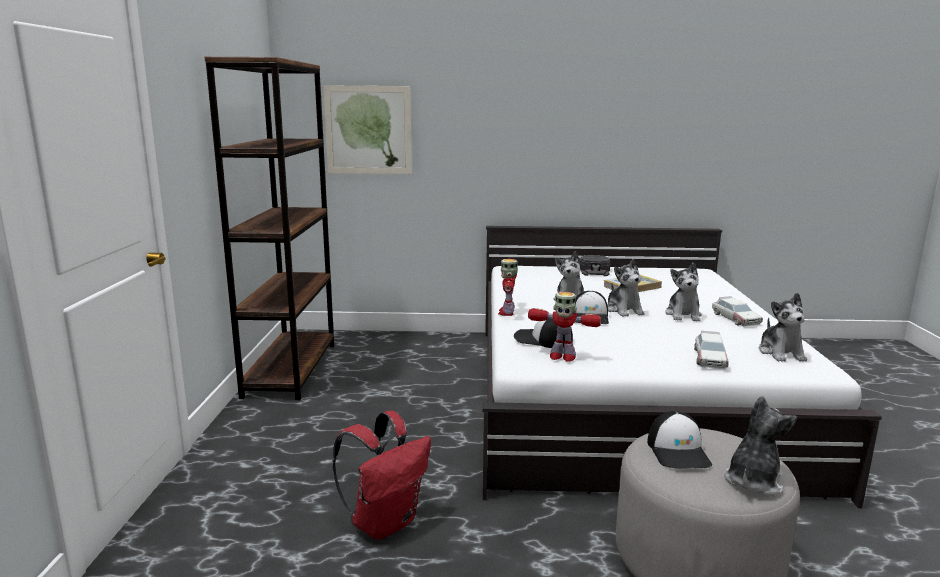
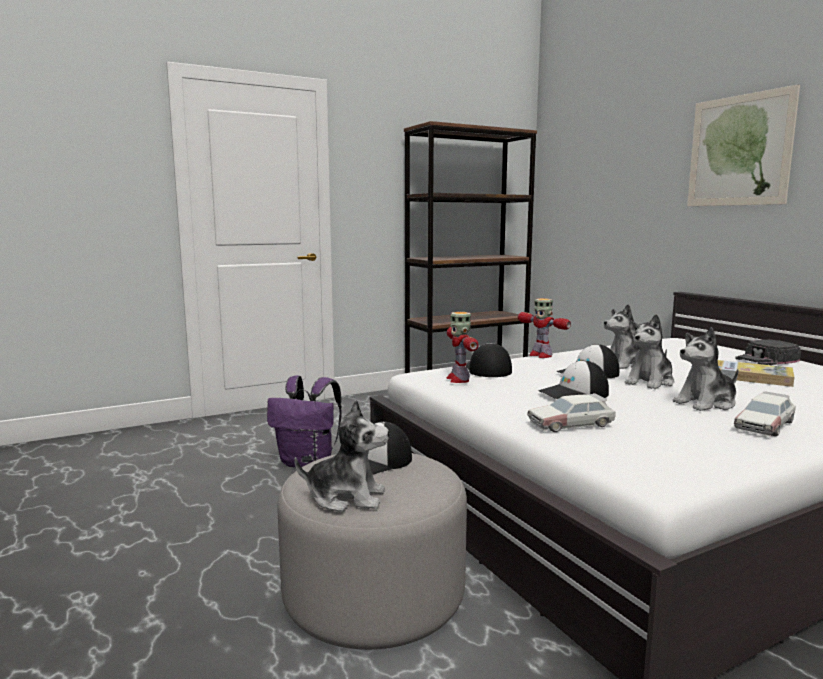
camera: 60 degrees right, 5 degrees down
(368, 130) = (591, 189): picture -> picture (739, 151)
(385, 522) = (308, 462): red backpack -> purple backpack
(507, 312) = (540, 355): toy robot -> toy robot turned 105 degrees counterclockwise
(638, 336) = (574, 394): none -> cap
(781, 353) = (676, 455): plush toy -> none

